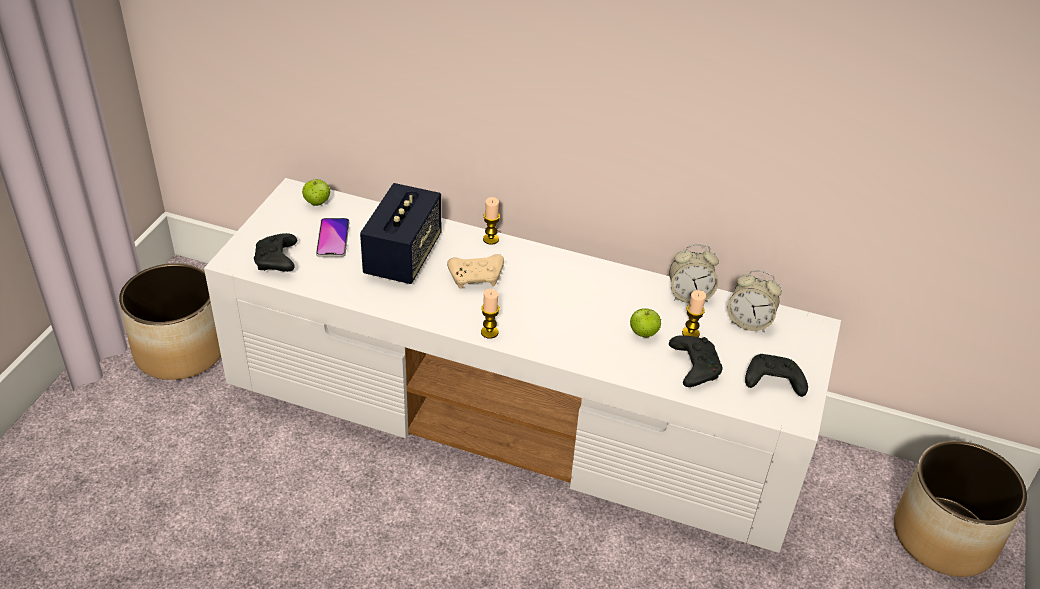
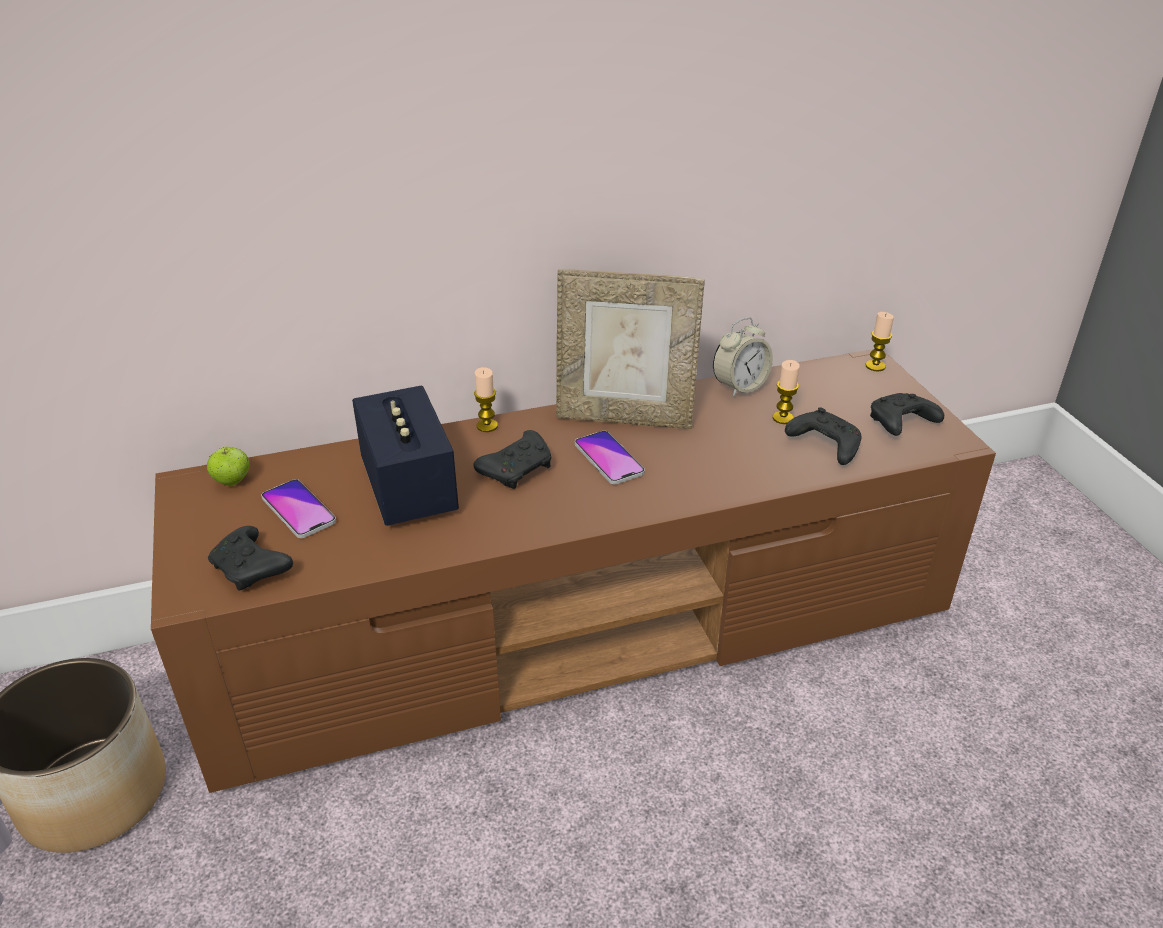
camera: 35 degrees left, 5 degrees down
(477, 277) = (518, 469): beige game controller -> black game controller
(489, 332) = (598, 515): candle -> candle (875, 366)
(517, 415) = (585, 628): white tv stand -> brown tv stand
(539, 300) = (608, 459): none -> phone
(583, 277) = (625, 417): none -> picture frame
(643, 333) = (744, 439): apple -> none
(749, 322) = (817, 384): alarm clock -> none
(945, 536) = (1030, 520): planter -> none

